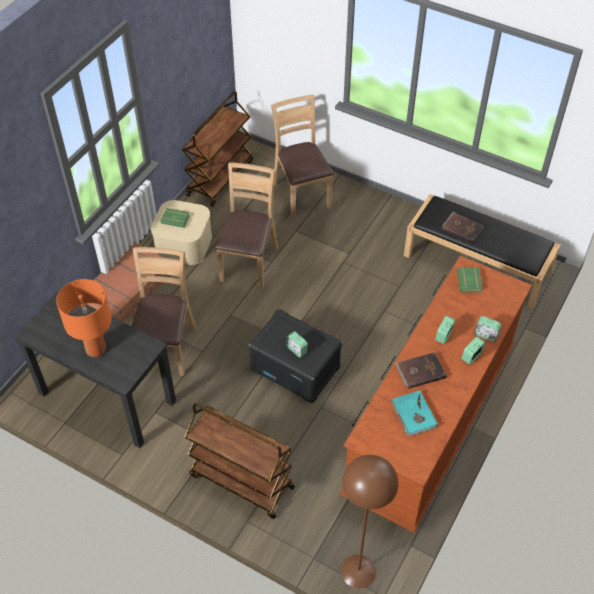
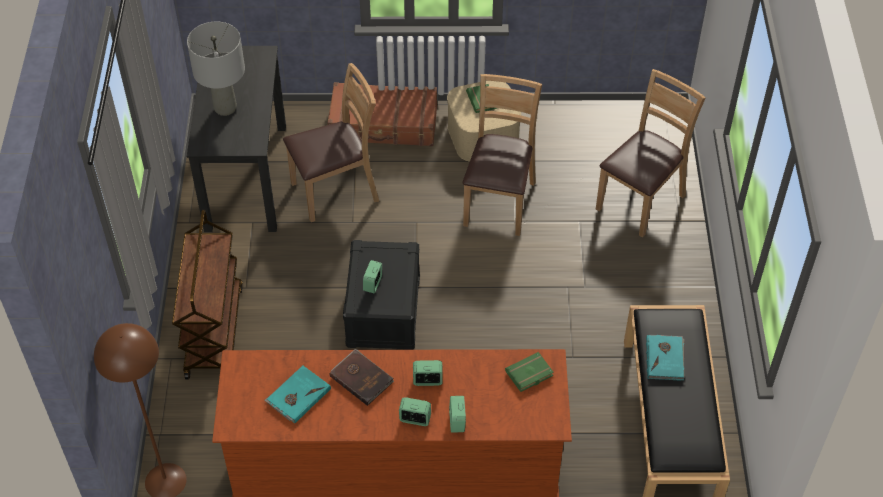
camera: 60 degrees right, 0 degrees up
(96, 349) = (225, 108): orange table lamp -> grey table lamp
(220, 177) = (604, 117): brown cart -> none
(249, 263) = (499, 202): brown chair -> brown chair turned 60 degrees counterclockwise
(462, 228) = (665, 359): brown book -> turquoise book

